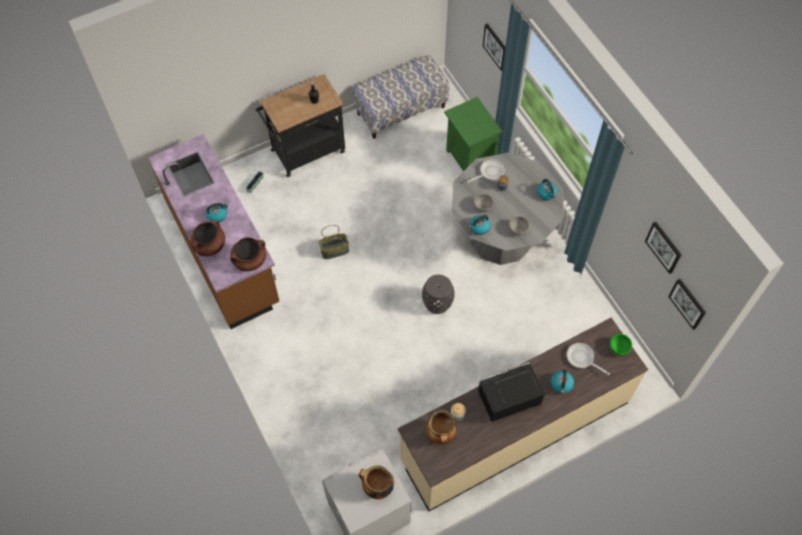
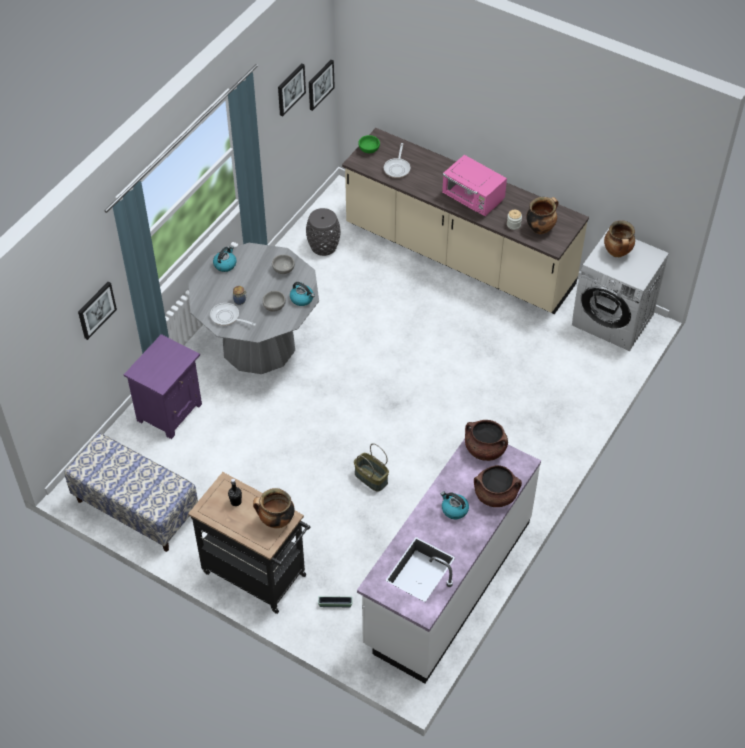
camera: 120 degrees left, 10 degrees down
(223, 253) = (447, 582): brown counter -> white counter
(284, 115) = (276, 521): none -> cooking pot
(437, 303) = (372, 363): grey stool -> grey stool (323, 246)
(469, 158) = (171, 412): green nightstand -> purple nightstand
(508, 399) = (473, 199): black microwave -> pink microwave
(561, 384) = (432, 172): kettle -> none

